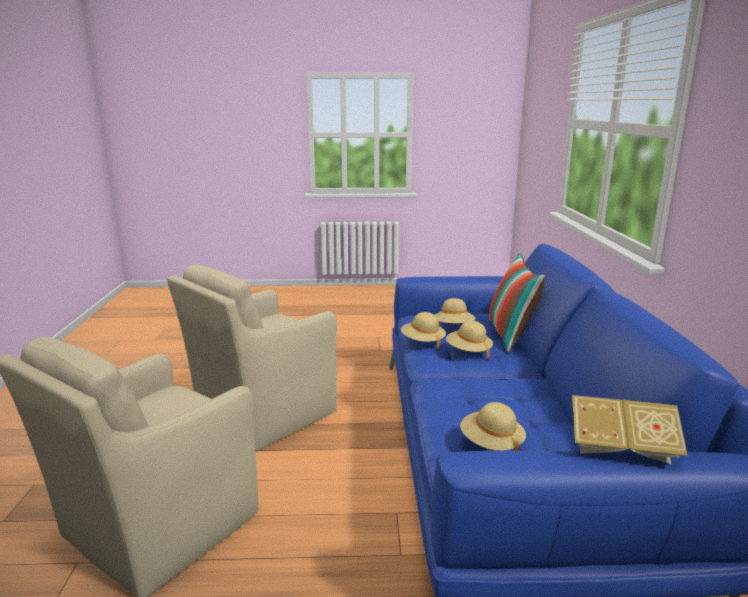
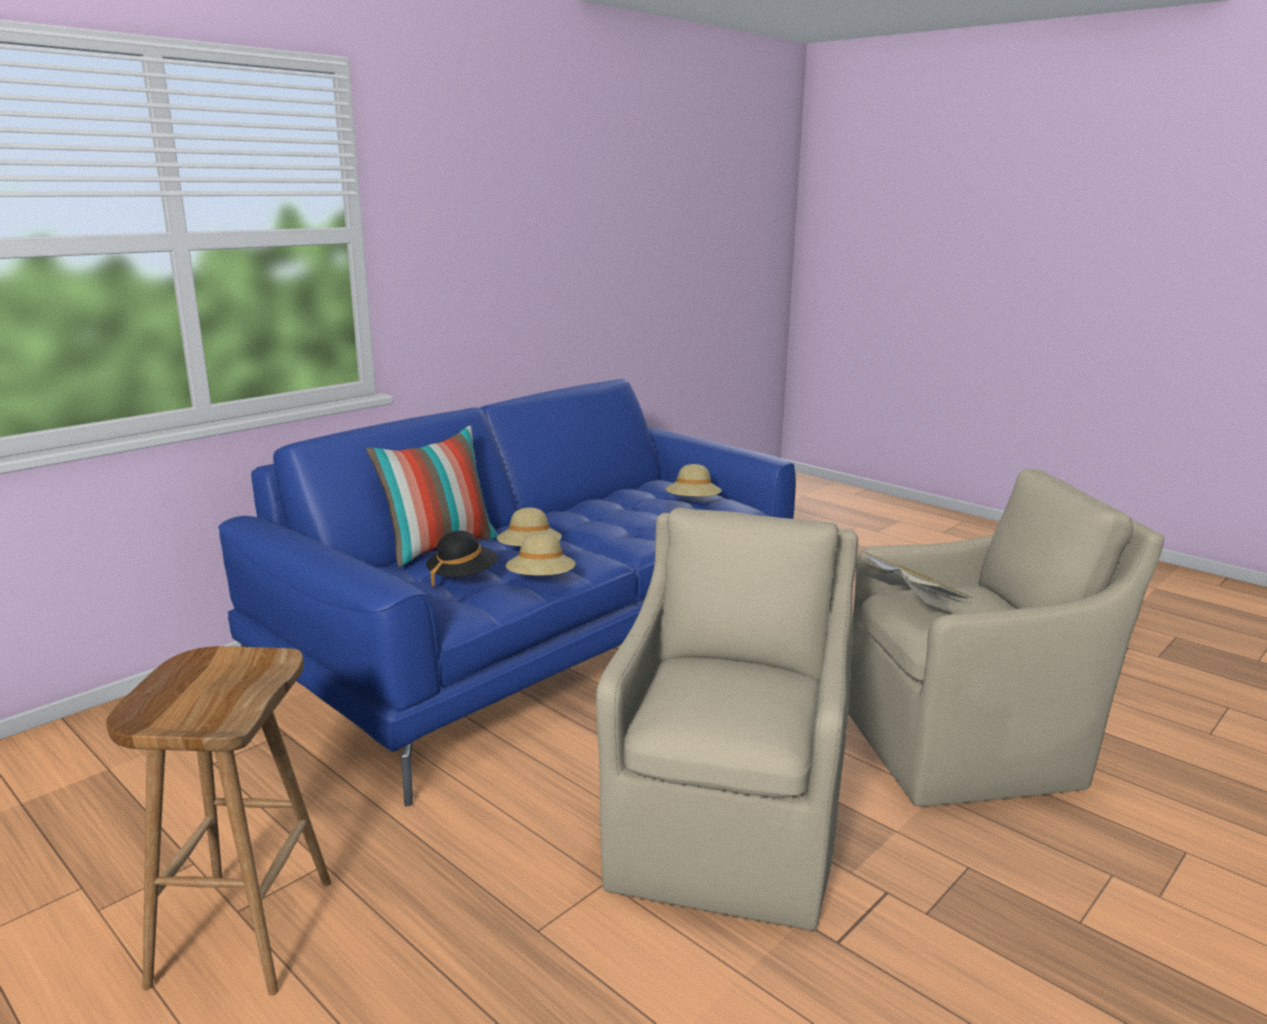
camera: 135 degrees left, 0 degrees up
(262, 414) = (727, 834): beige armchair -> beige armchair turned 75 degrees counterclockwise
(369, 336) = (242, 929): none -> brown stool
(454, 327) = (463, 577): beige hat -> black hat
(621, 448) = (677, 438): book -> book (910, 603)

